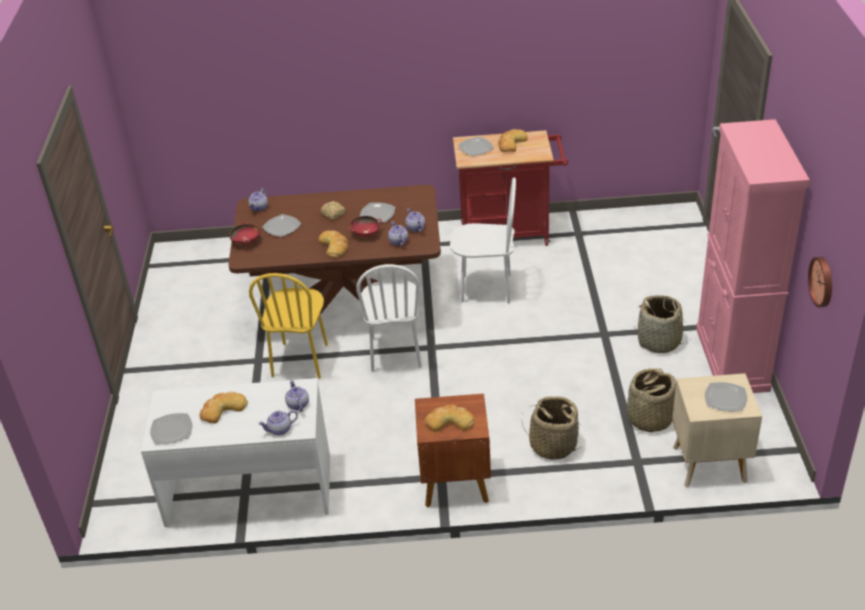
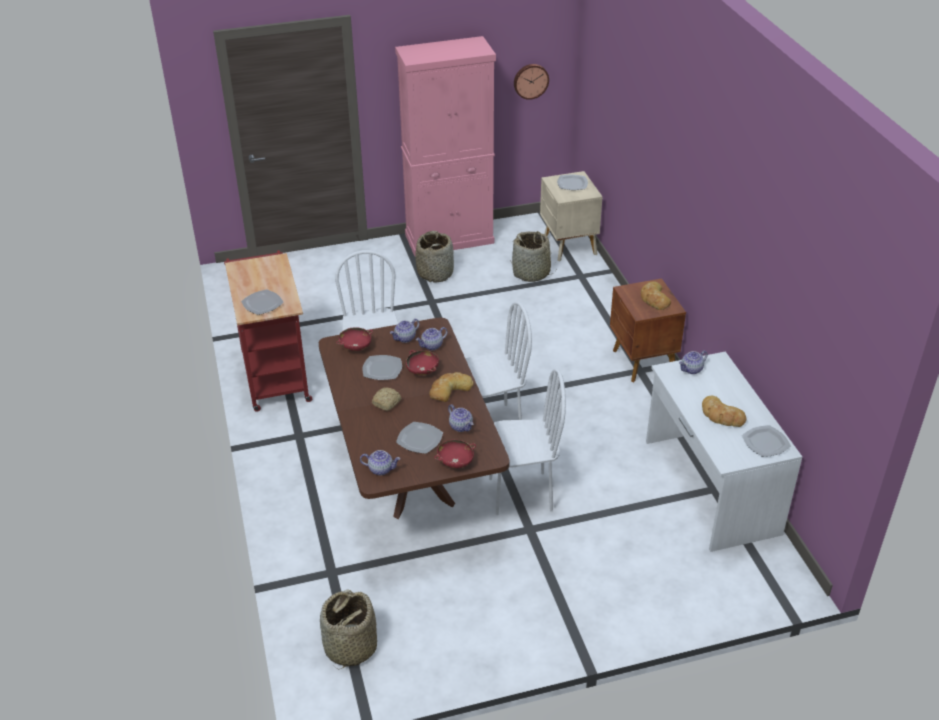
camera: 105 degrees left, 0 degrees up
(280, 430) = (727, 373): teapot -> teapot (461, 426)
(300, 360) = (520, 494): yellow chair -> white chair
(413, 202) = (355, 347): none -> red bowl
(511, 143) = (253, 281): bread -> none
(553, 445) = (579, 316): basket -> basket (350, 647)

